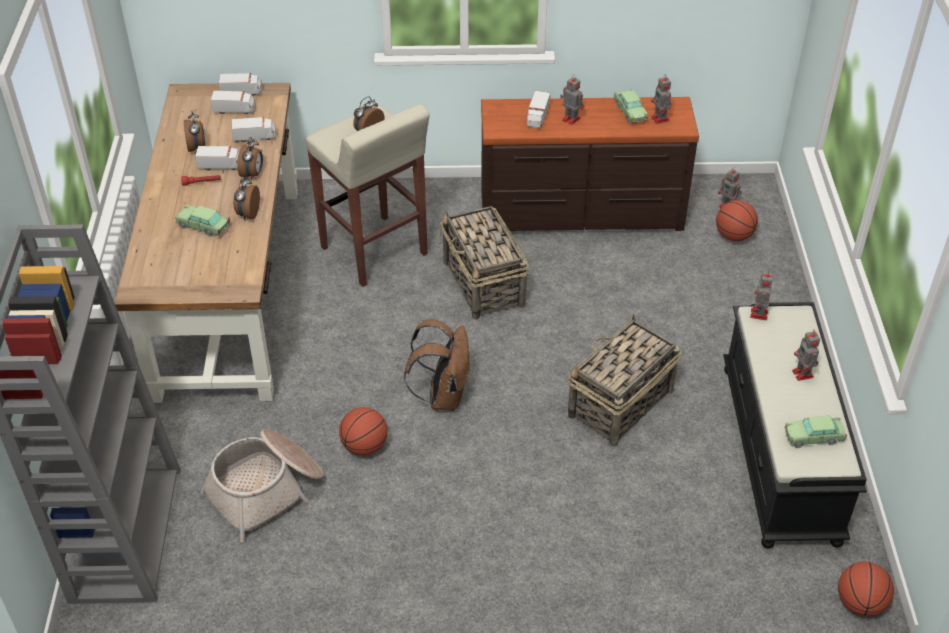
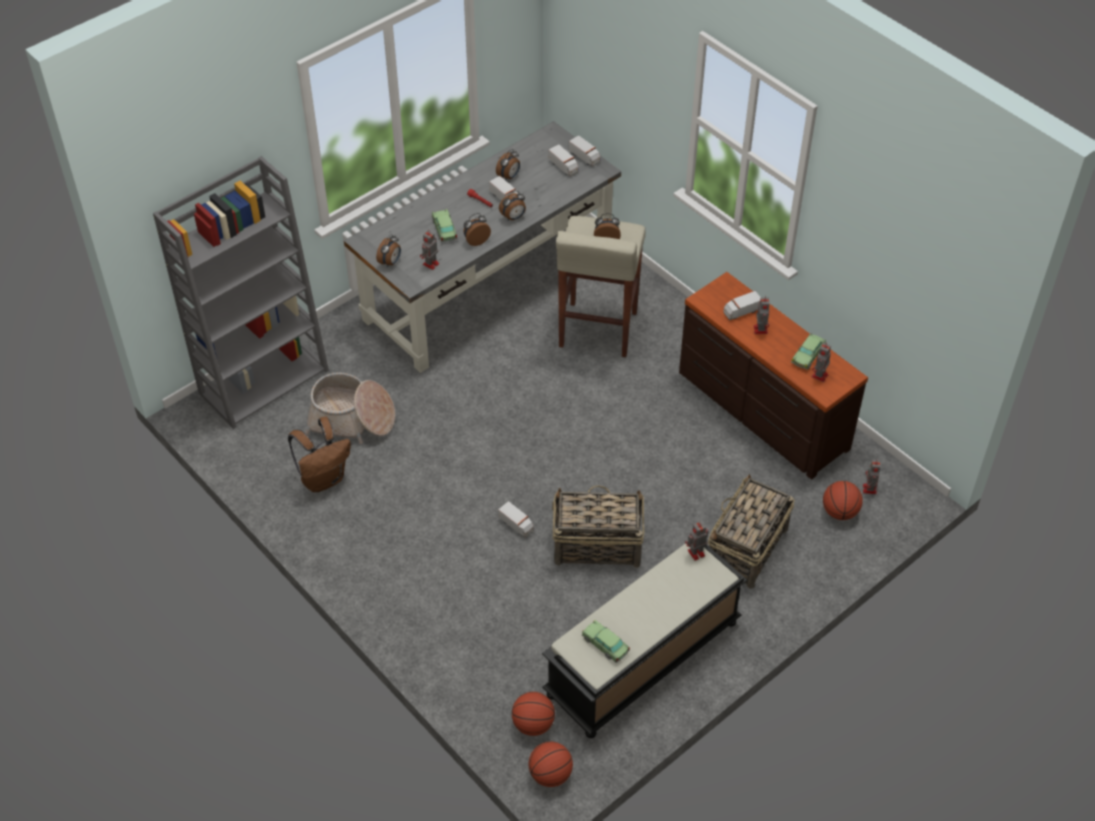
camera: 50 degrees right, 5 degrees up
(193, 287) = (390, 262): none -> alarm clock
(228, 287) = (489, 285): brown desk -> grey desk
(255, 137) = (549, 193): toy truck -> toy truck (516, 525)
(364, 446) = (428, 440): basketball -> basketball (533, 724)
(443, 395) = (508, 450): brown backpack -> brown backpack (324, 478)
(484, 284) = (629, 405): basket -> basket (746, 549)
(803, 374) = (660, 609): toy robot -> toy robot (430, 264)

